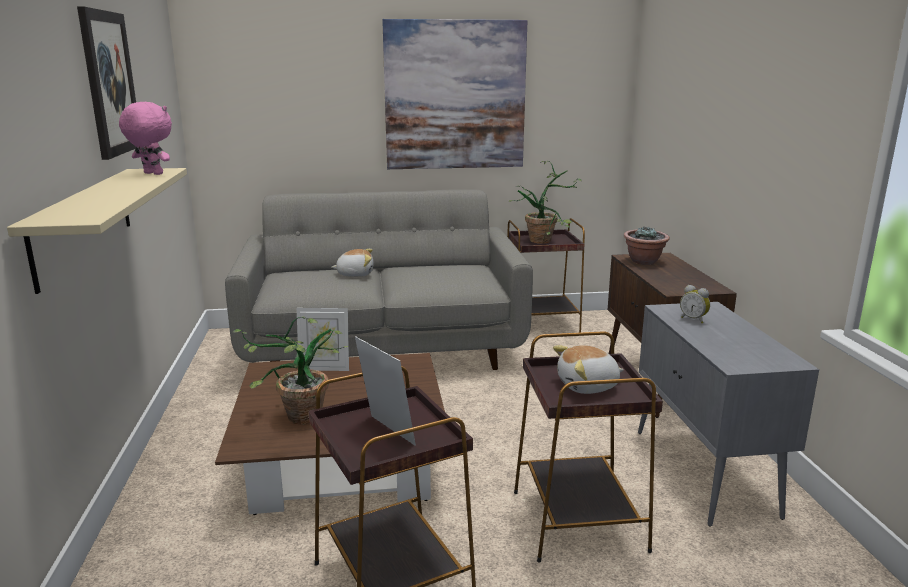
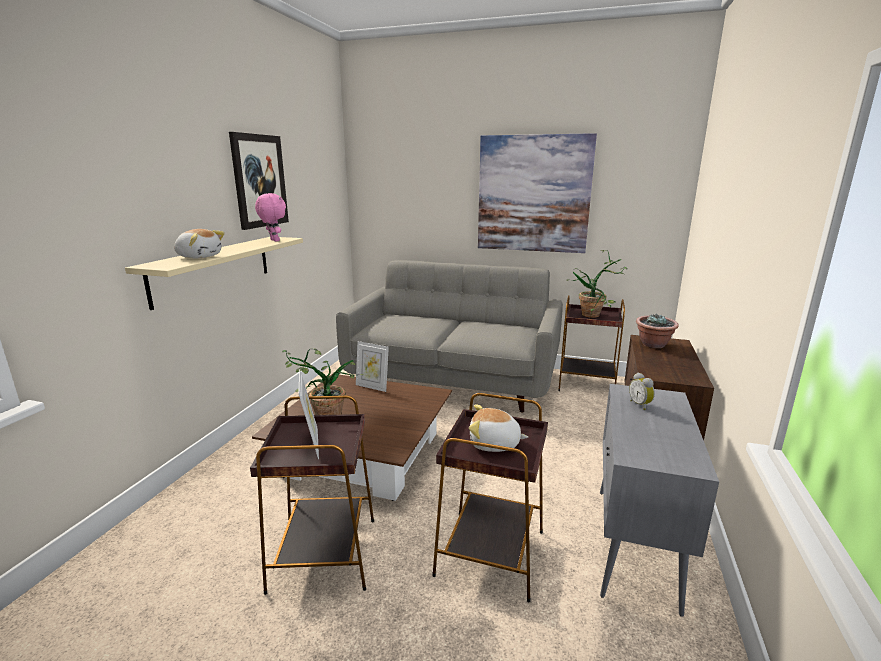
camera: 25 degrees right, 0 degrees up
(355, 274) = (433, 322): plush toy -> plush toy (199, 257)

